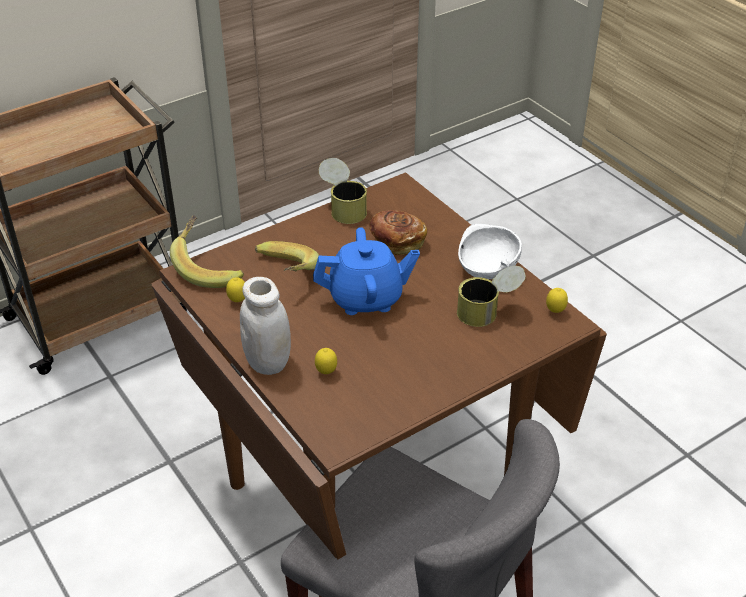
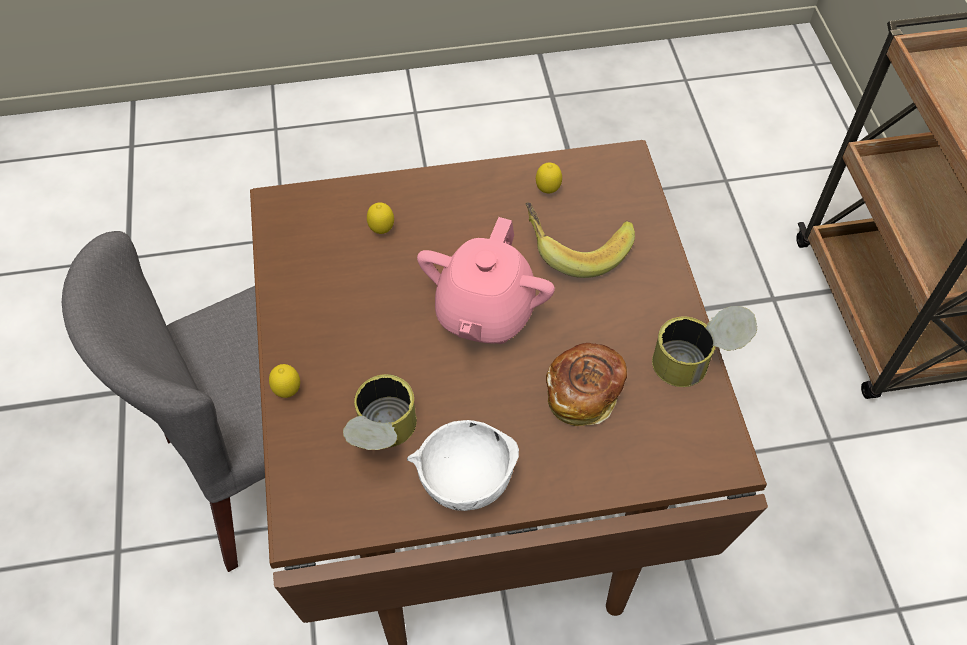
camera: 115 degrees right, 15 degrees up
(209, 267) = (626, 182): banana -> none
(267, 362) = (429, 187): white jar -> none
(366, 298) = (484, 313): blue teapot -> pink teapot
(555, 312) = (333, 520): lemon -> lemon (288, 392)

